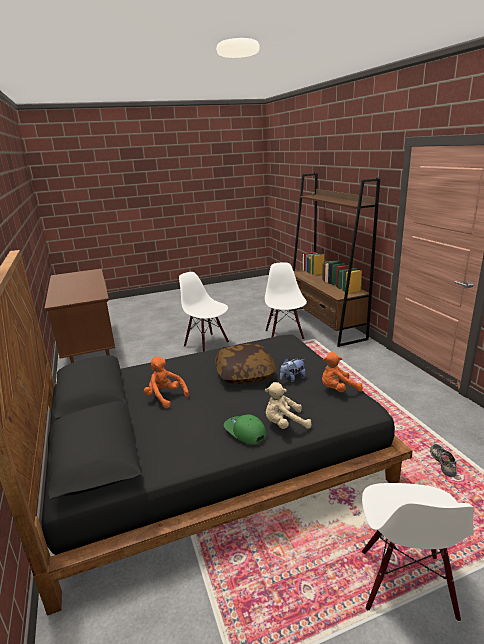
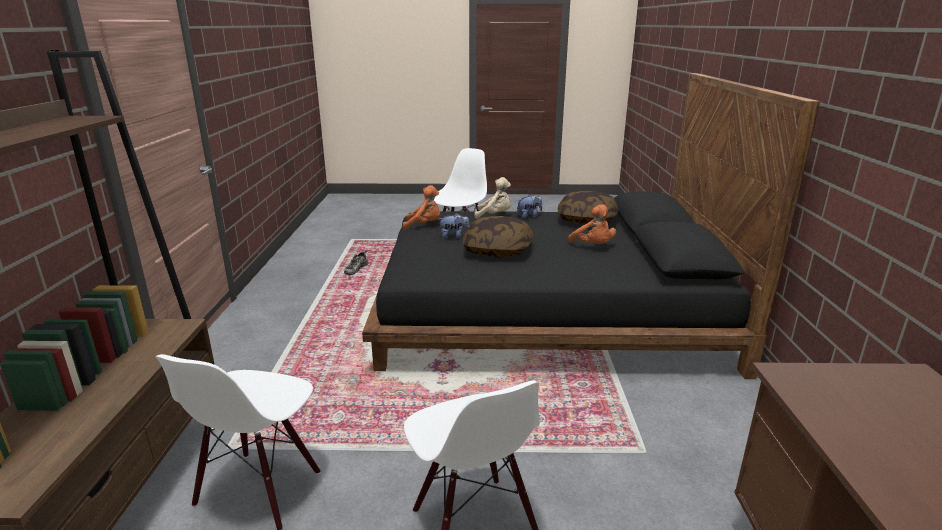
camera: 160 degrees left, 0 degrees up
(174, 446) = (587, 219): none -> pillow
(245, 432) = (529, 216): green cap -> plush toy

